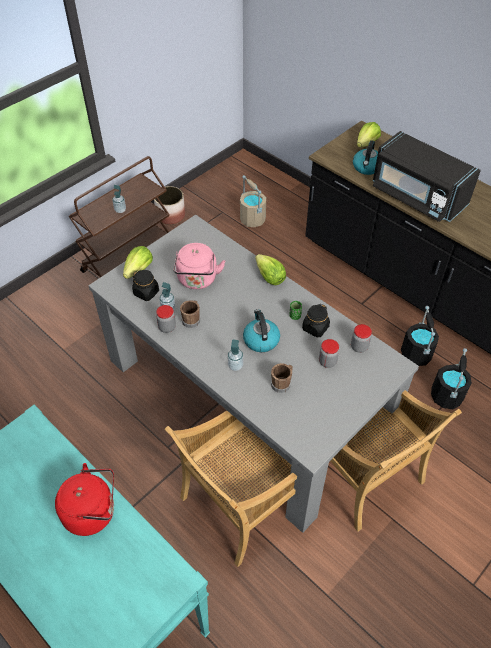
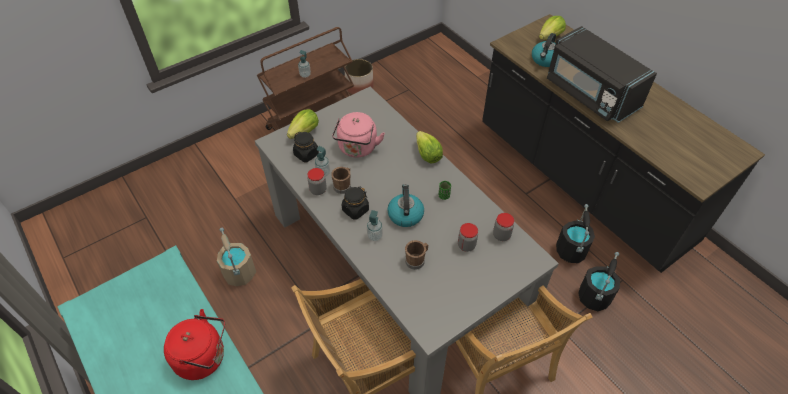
camera: 10 degrees right, 0 degrees up
(252, 219) = (435, 99): beige bucket -> beige bucket (239, 273)
(315, 328) = (461, 210): black jar -> black jar (355, 210)

